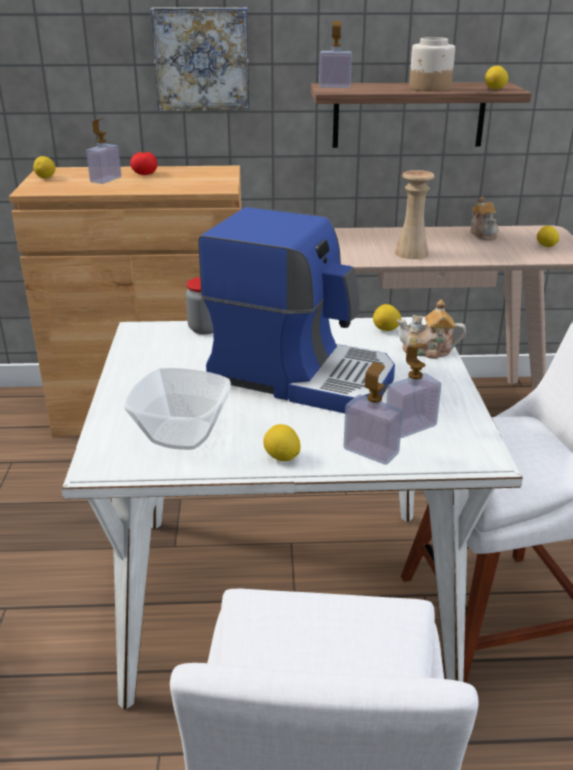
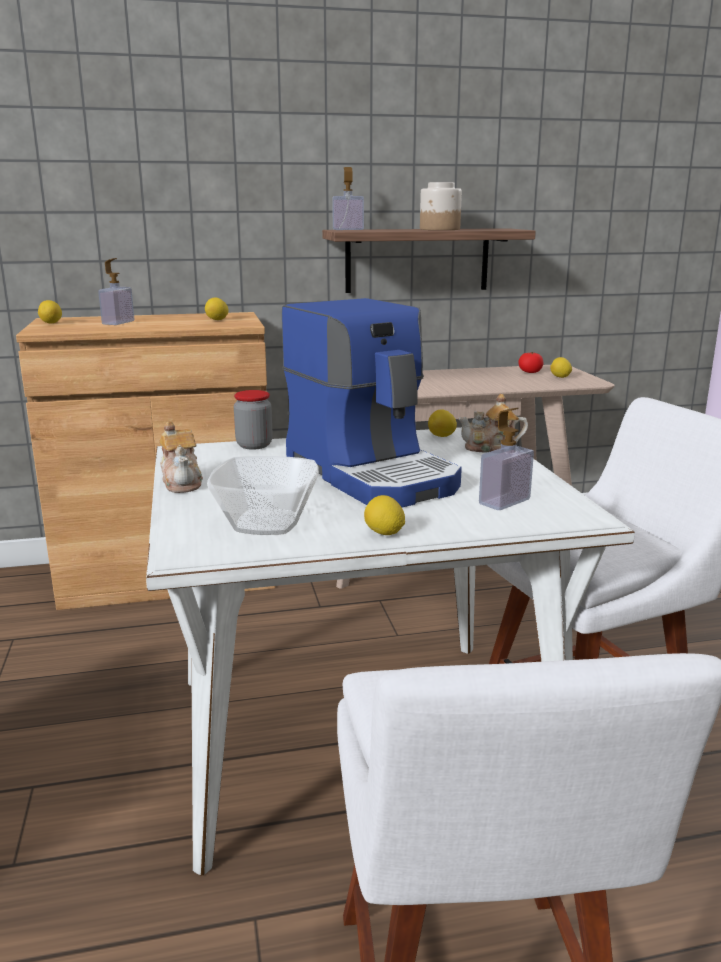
camera: 10 degrees left, 10 degrees down
(144, 174) = (158, 318): tomato -> tomato (530, 372)
(202, 59) = (213, 206): picture -> none
(301, 376) = (373, 473): coffee machine -> coffee machine turned 45 degrees clockwise
(371, 451) = (474, 522): soap dispenser -> none
(411, 253) = (436, 387): beige vase -> none
(483, 234) = (497, 372): teapot -> teapot (182, 482)
(495, 89) = (500, 229): lemon -> lemon (217, 320)

